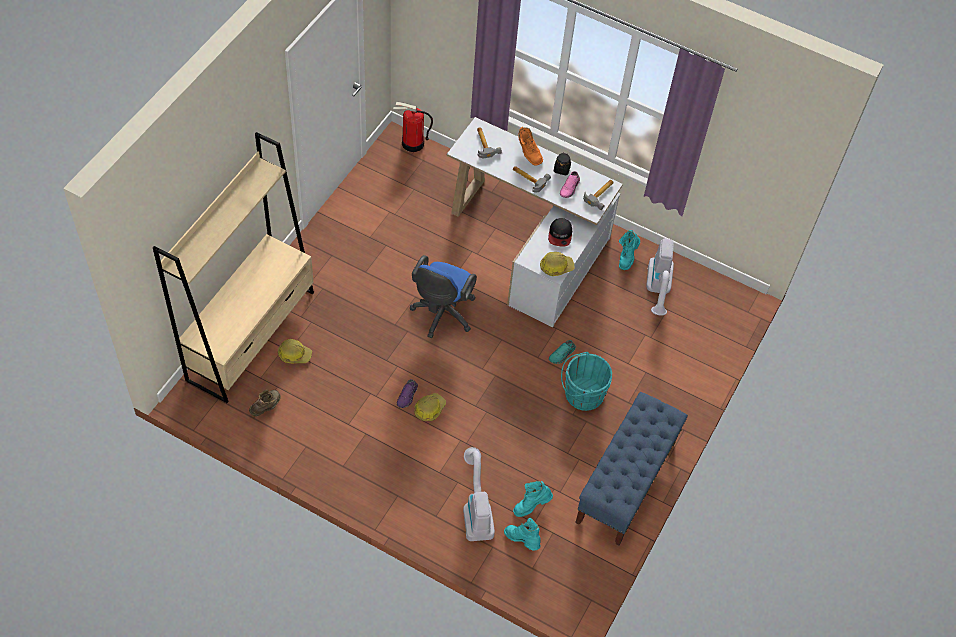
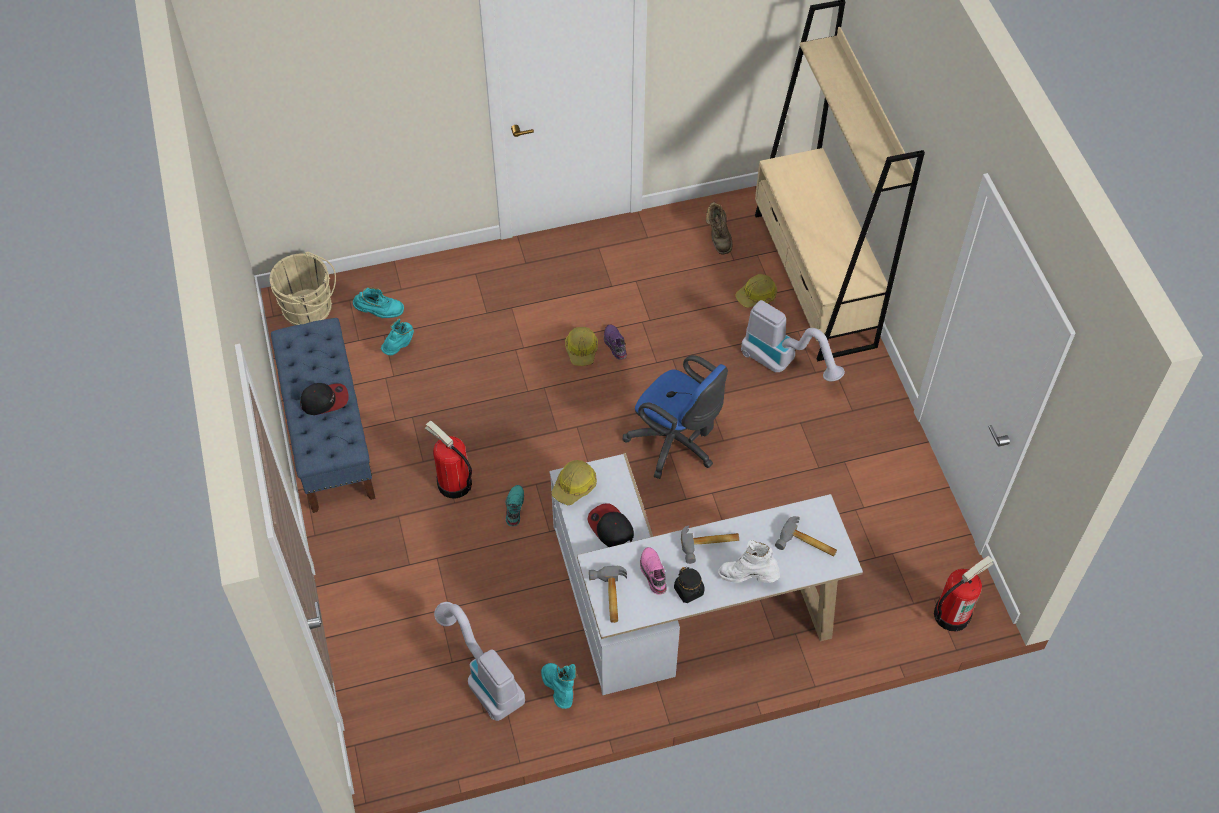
camera: 140 degrees right, 0 degrees up
(441, 315) = (676, 445): blue office chair -> blue office chair turned 150 degrees clockwise
(476, 508) = (447, 305): vacuum cleaner -> vacuum cleaner (784, 363)
(528, 153) = (748, 577): orange boot -> white boot
(563, 583) = (310, 309): none -> beige bucket
(581, 394) = (454, 483): turquoise bucket -> fire extinguisher
(636, 441) = (325, 400): none -> cap

